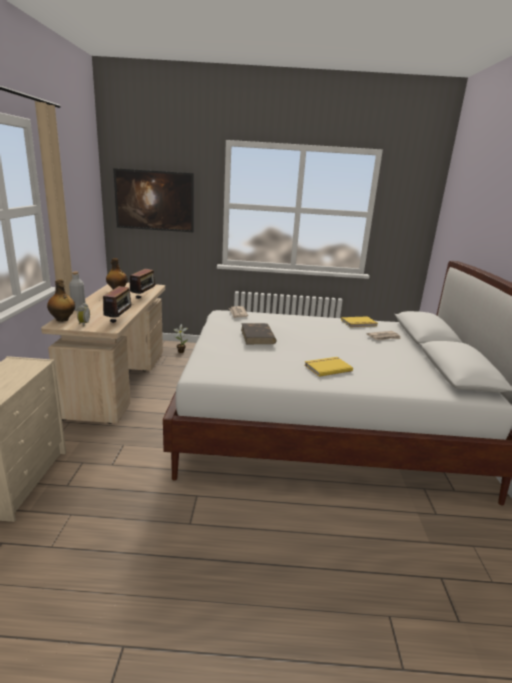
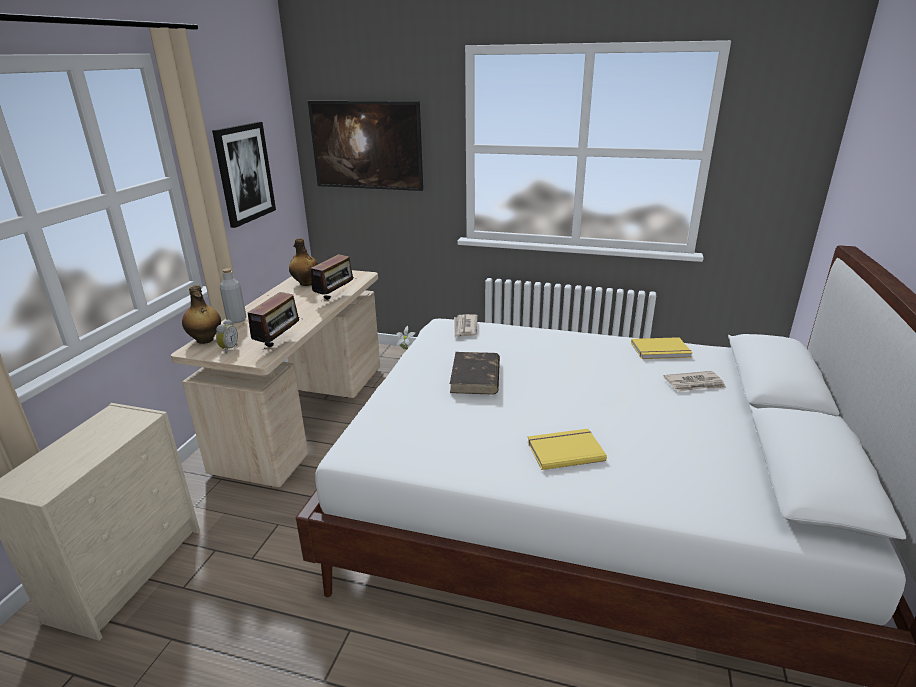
camera: 15 degrees right, 5 degrees up
(75, 211) = (244, 173): none -> picture

